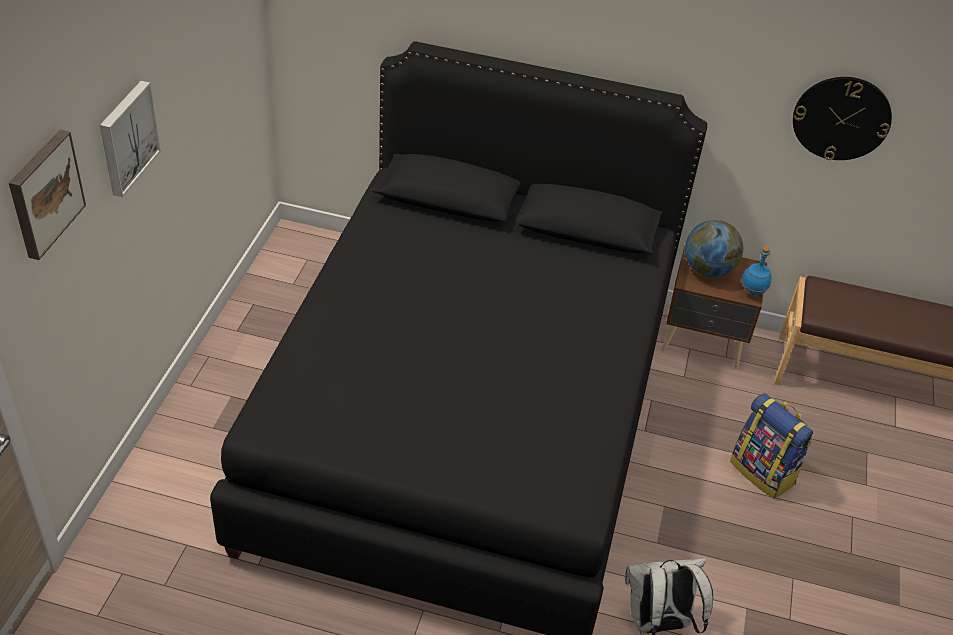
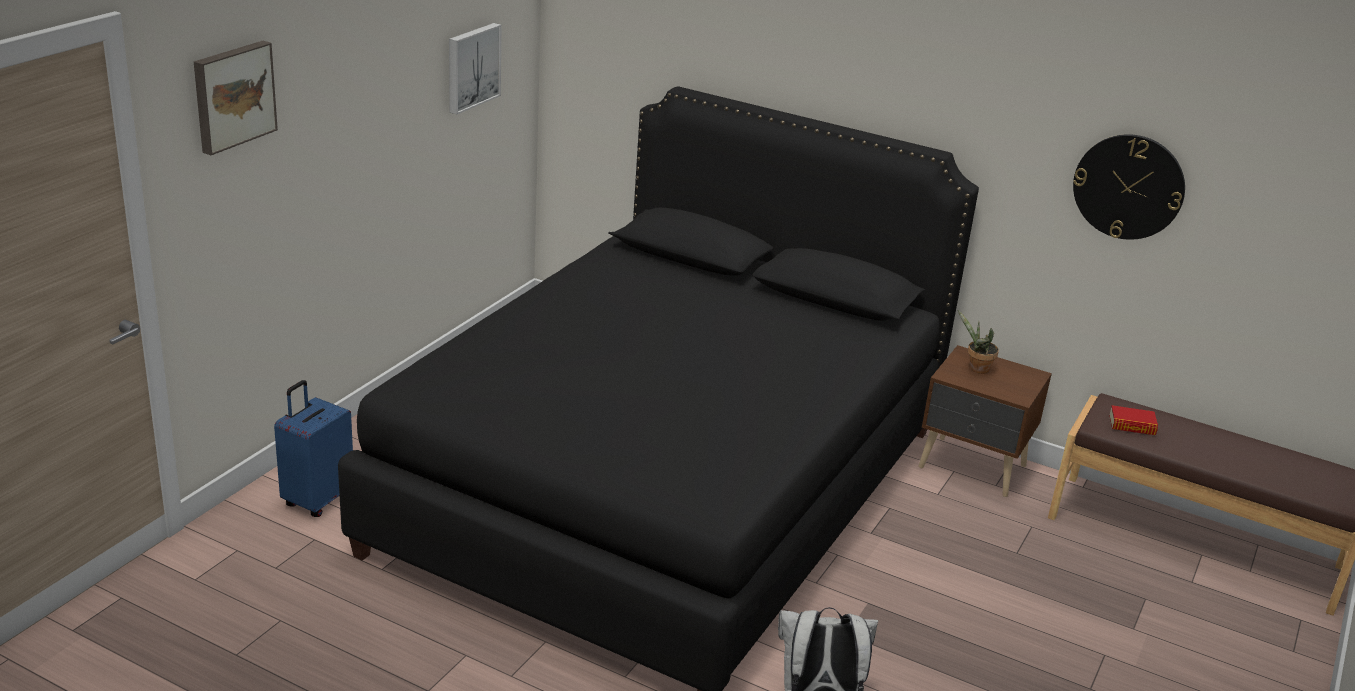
camera: 15 degrees right, 15 degrees down
(126, 137) = (342, 93): picture -> picture (471, 67)
(172, 498) = (317, 499): none -> blue suitcase
(708, 270) = (976, 368): globe -> potted plant
(753, 292) = (1023, 394): blue bottle -> none
(763, 472) = (1004, 594): backpack -> none
(843, 308) = (1132, 425): none -> book

